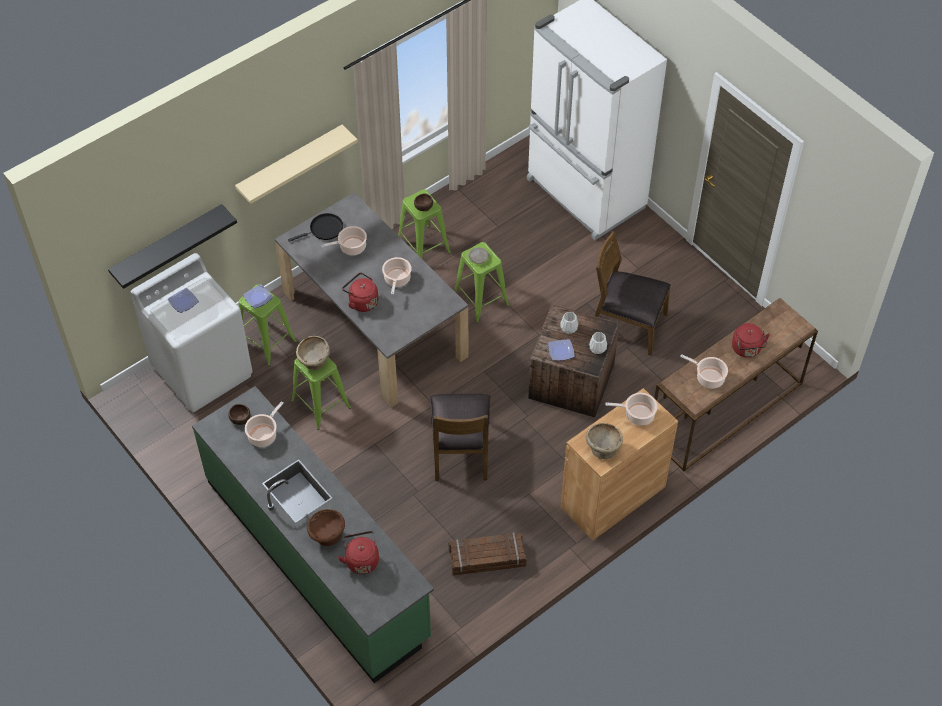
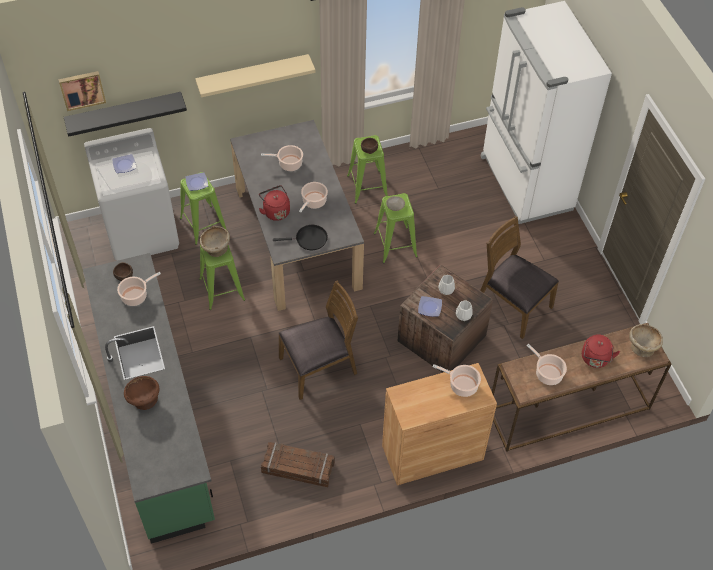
camera: 20 degrees right, 0 degrees up
(125, 233) = (82, 89): none -> picture
(324, 229) = (274, 142): black frying pan -> black frying pan (309, 239)
(361, 560) = (162, 431): red kettle -> none
(460, 450) = (319, 367): brown chair -> brown chair turned 135 degrees counterclockwise
(602, 448) = (415, 405): beige bowl -> beige bowl (641, 347)

